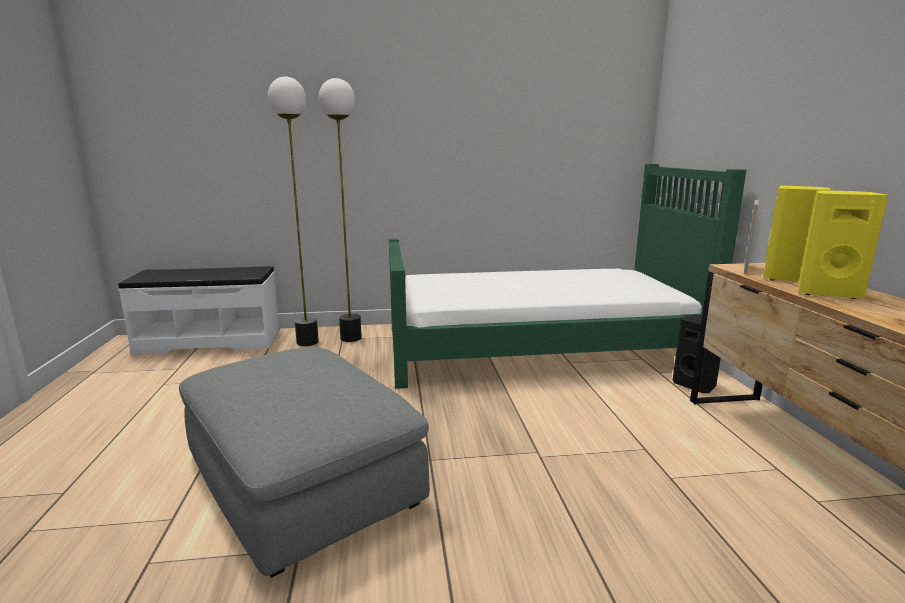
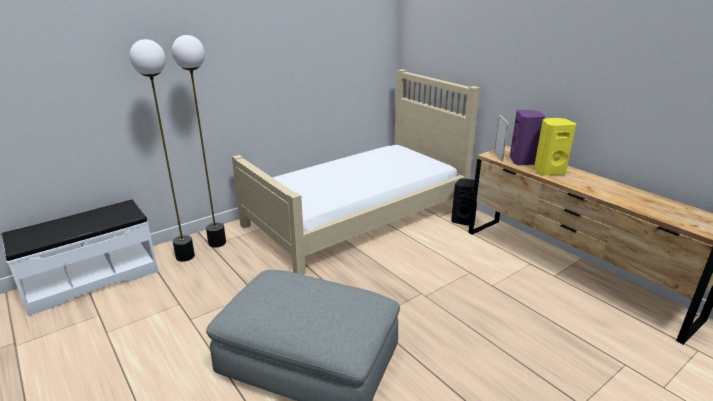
camera: 30 degrees left, 10 degrees up
(538, 347) = (358, 215): green bed -> beige bed
(787, 278) = (523, 161): yellow speaker -> purple speaker

